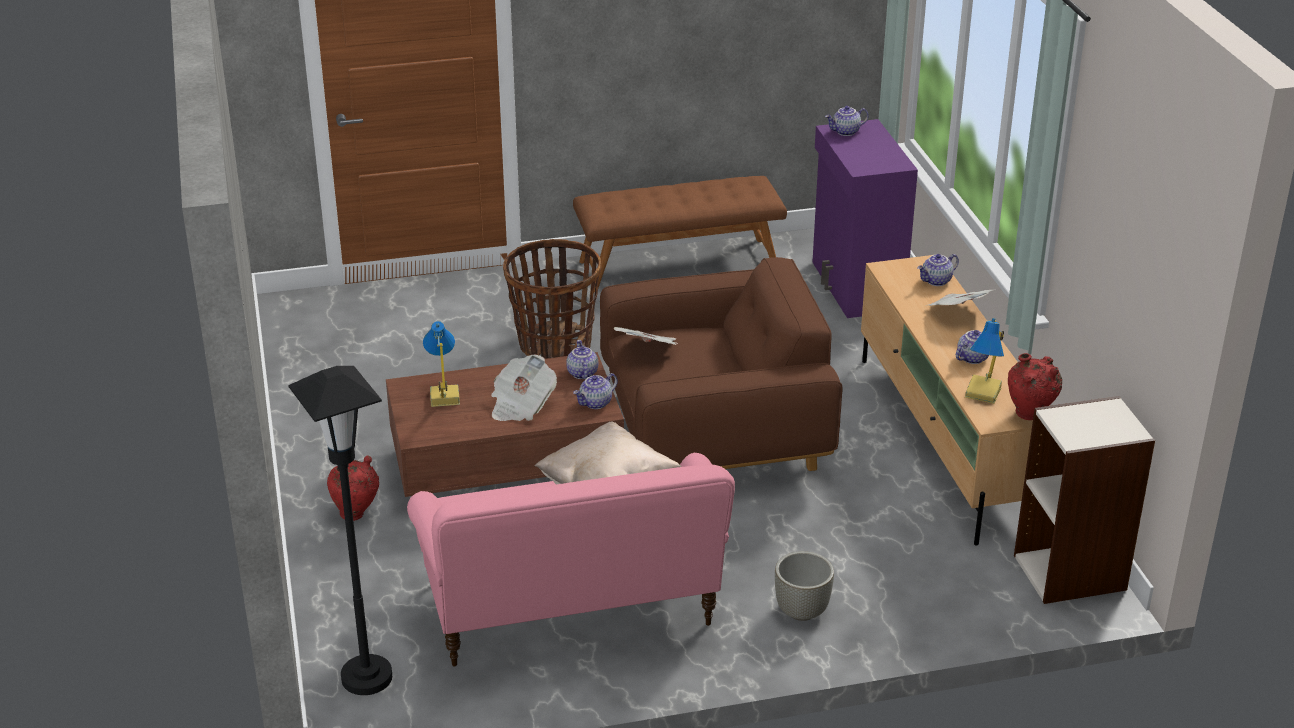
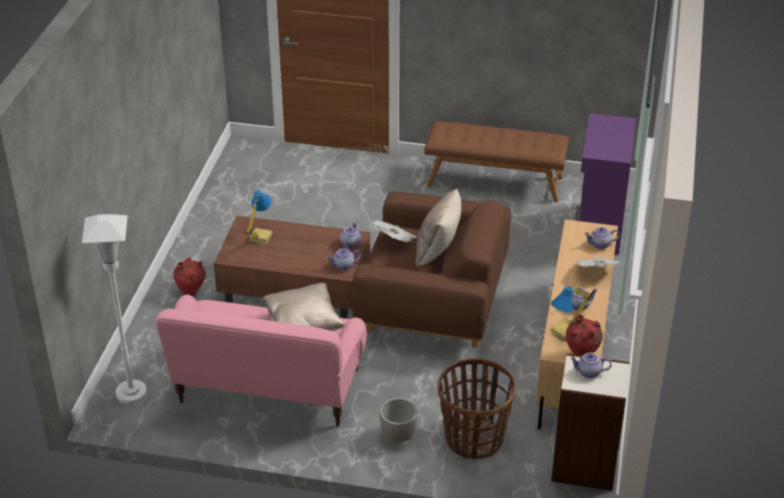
camera: 25 degrees right, 5 degrees up
(366, 677) = (131, 393): black floor lamp -> white floor lamp
(521, 405) = (300, 254): newspaper -> none
(554, 345) = (378, 216): basket -> basket (473, 439)
(716, 348) = (438, 251): none -> beige pillow
(846, 132) = (605, 123): teapot -> teapot (589, 373)

